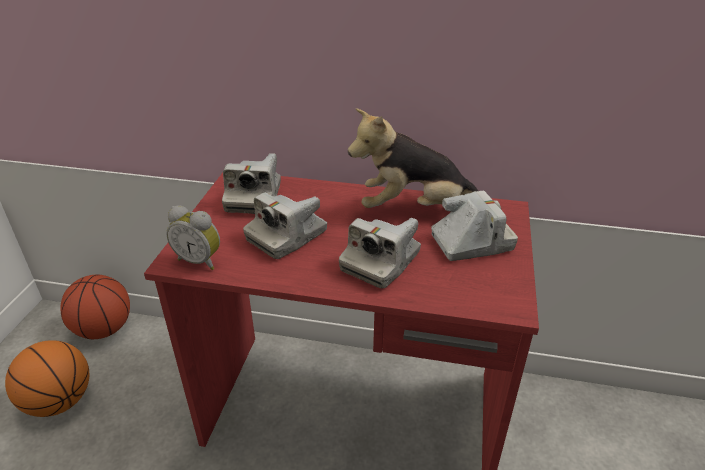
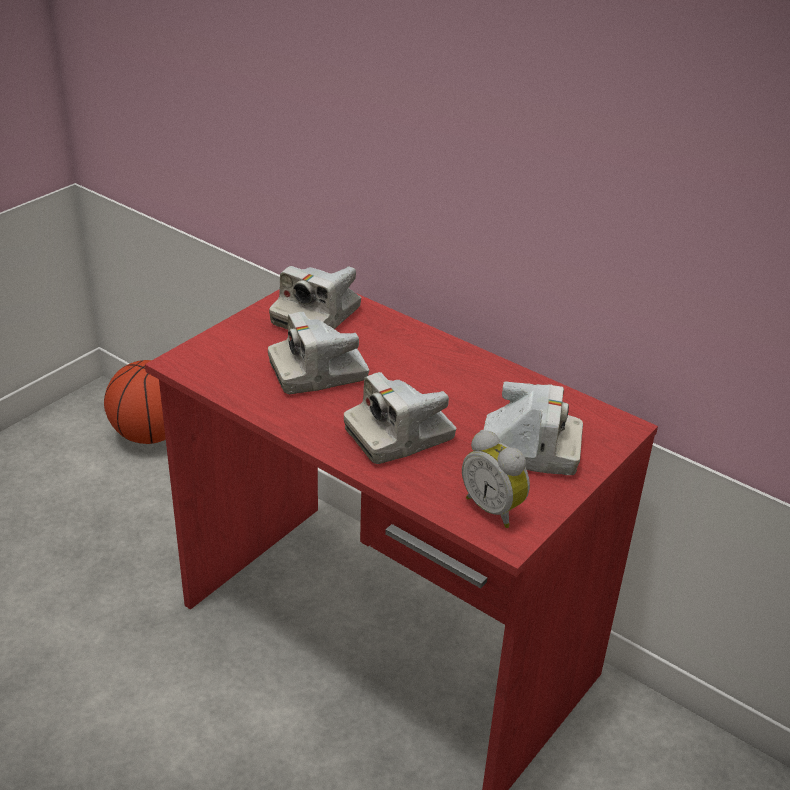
camera: 25 degrees right, 0 degrees up
(59, 401) = (66, 498): basketball -> none
(200, 260) = (208, 369): alarm clock -> alarm clock (494, 508)
(414, 209) = (496, 388): plush toy -> none

